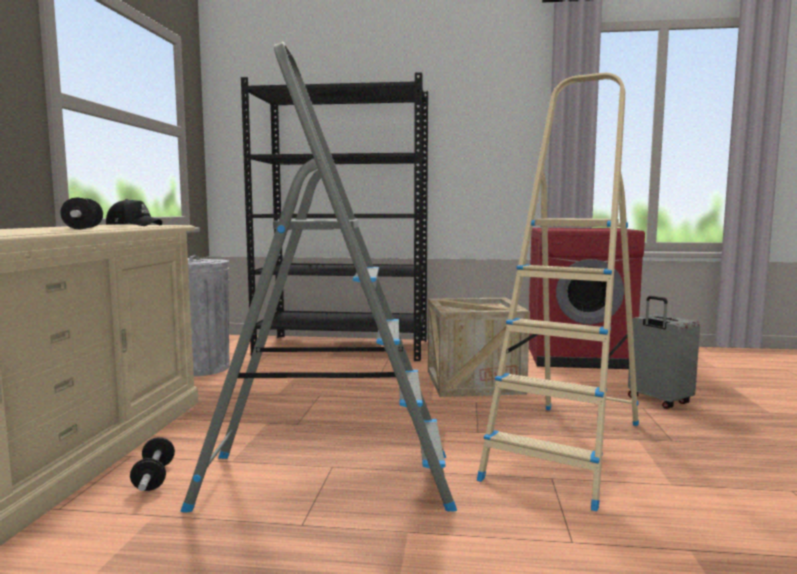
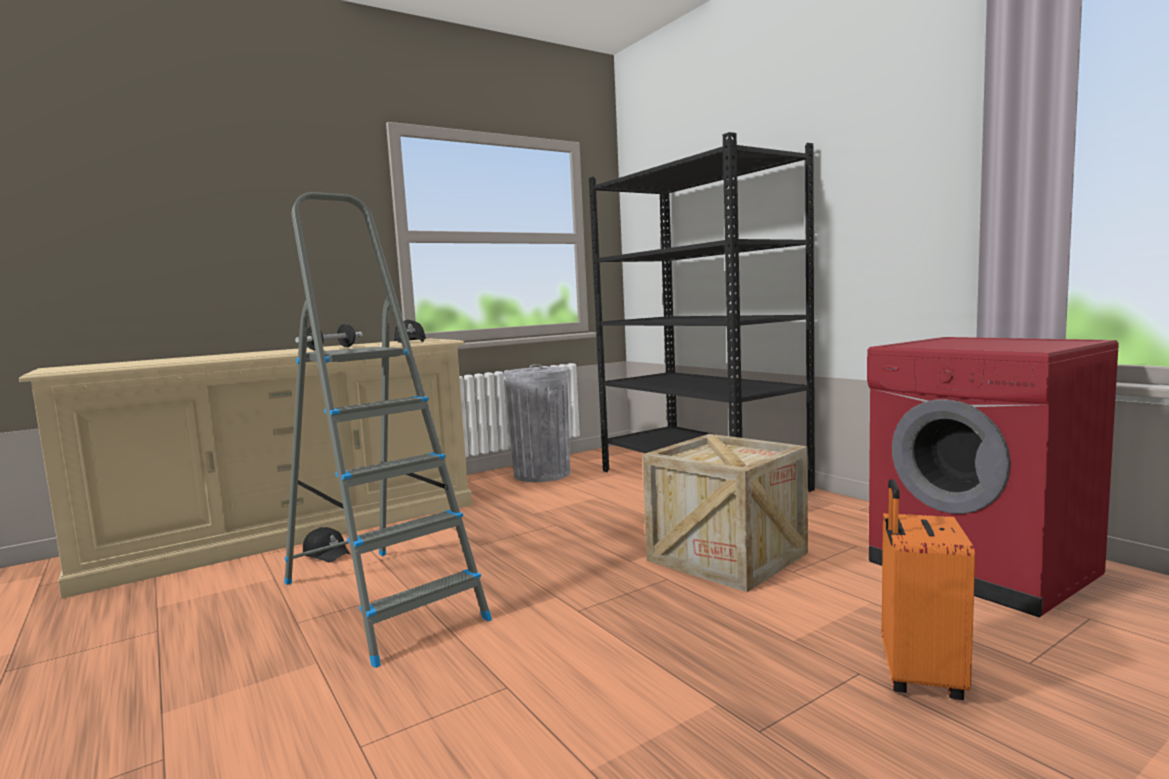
camera: 50 degrees right, 0 degrees up
(154, 478) = (327, 553): dumbbell -> black cap
(567, 449) = (604, 669): beige step ladder -> none
(658, 401) = (918, 676): grey suitcase -> orange suitcase

